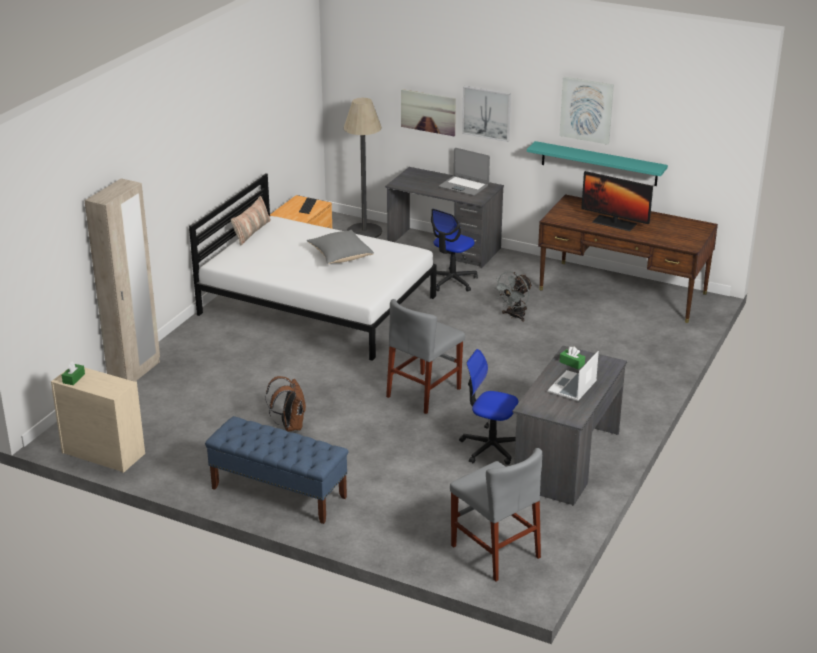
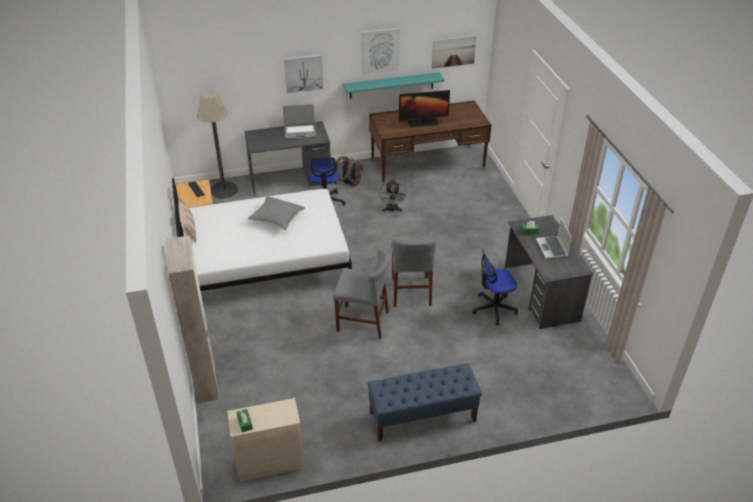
camera: 40 degrees left, 10 degrees up
(290, 426) = (365, 362): brown backpack -> brown backpack (349, 183)
(428, 112) = (255, 86): picture -> picture (453, 51)
(495, 551) = (583, 377): grey chair -> grey chair (362, 321)

